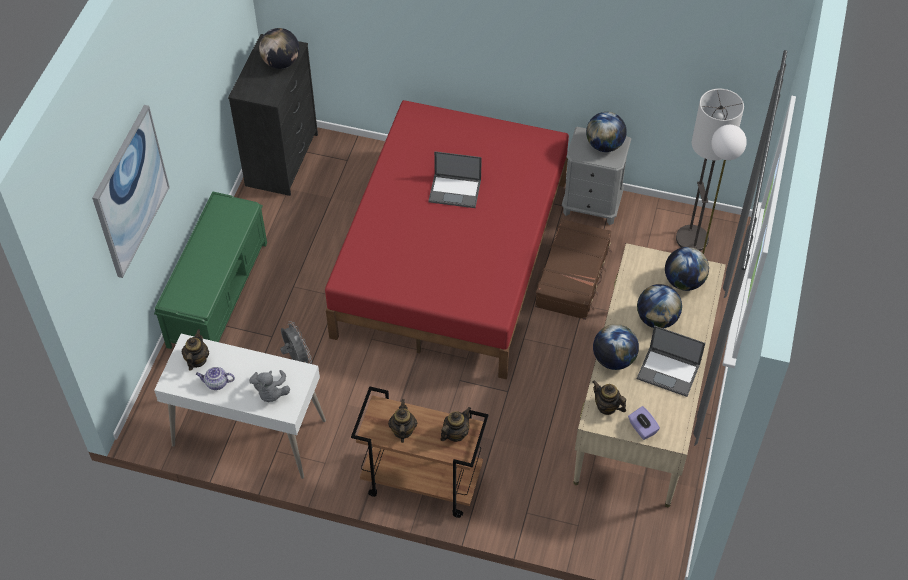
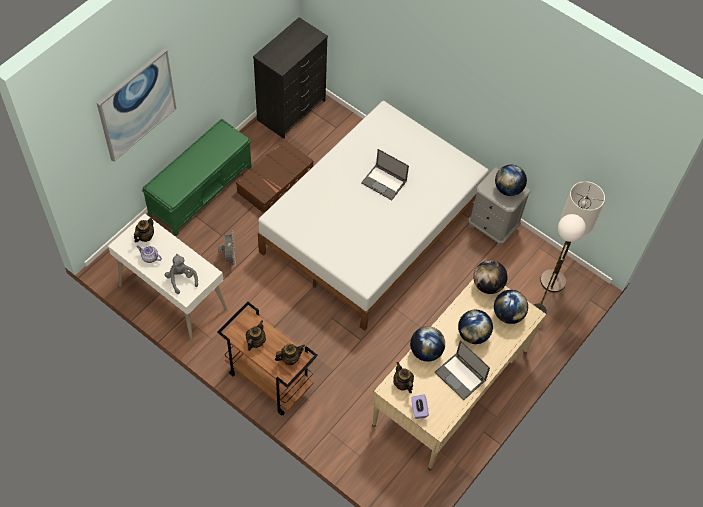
camera: 20 degrees right, 5 degrees up
(271, 393) = (181, 279): grey plush toy -> grey plush toy turned 135 degrees clockwise
(281, 62) = (301, 44): globe -> globe (487, 285)
(452, 258) = (372, 227): red bed -> white bed
(573, 276) = (451, 275): brown suitcase -> brown suitcase (276, 182)

